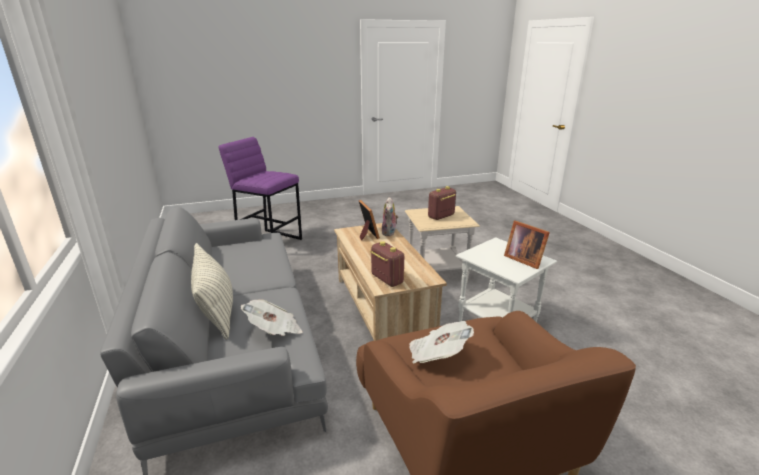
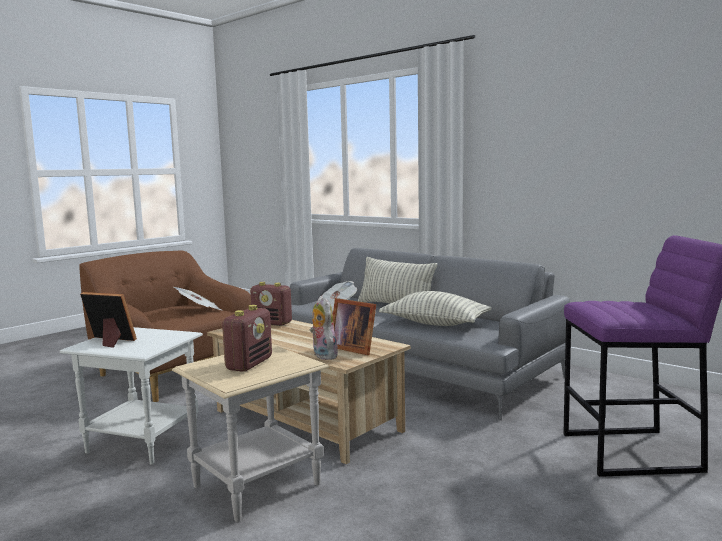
camera: 150 degrees right, 15 degrees down
(253, 266) = (435, 324): none -> pillow

